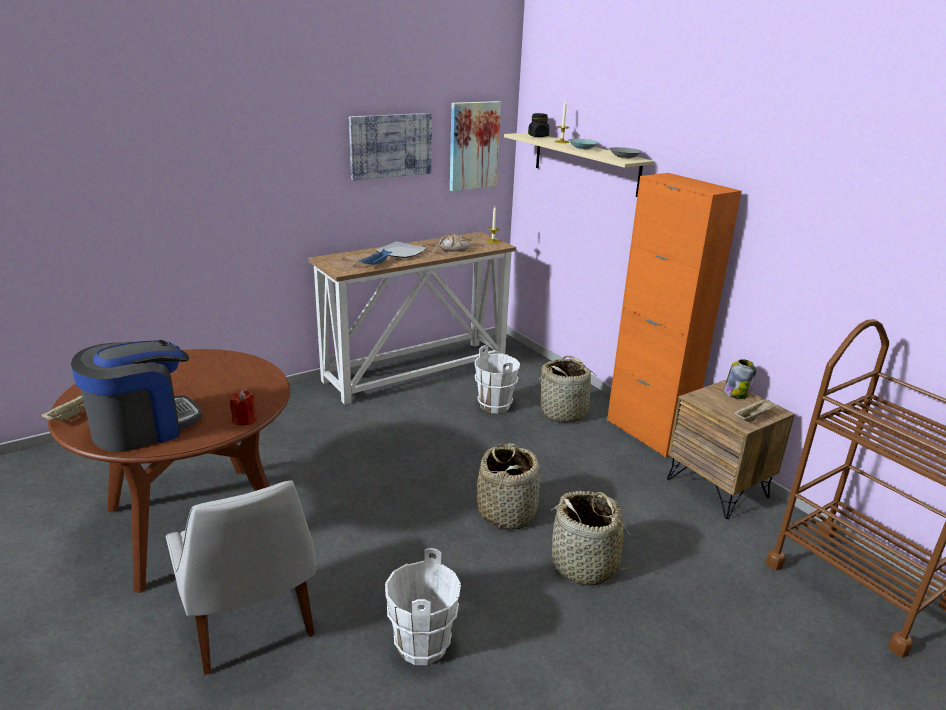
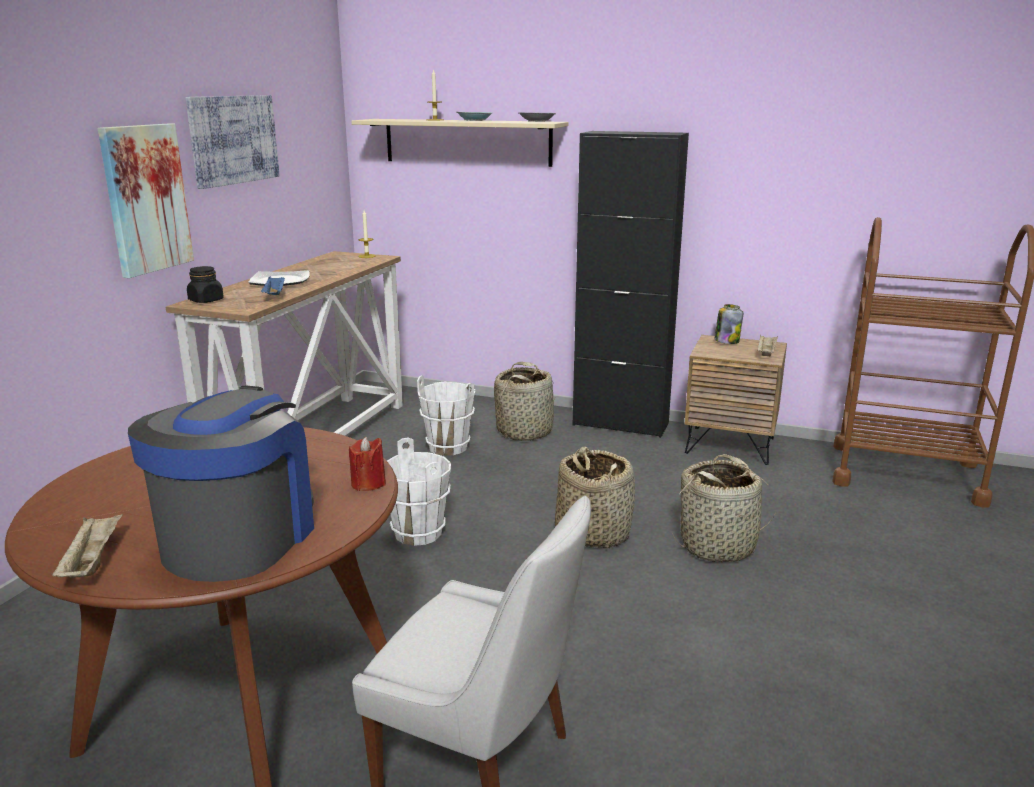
camera: 35 degrees left, 5 degrees down
(421, 645) = (681, 681): white bucket -> white bucket (417, 533)
(454, 248) = (336, 268): bread -> none
(473, 145) = (311, 140): picture -> picture (146, 199)
(538, 136) = (395, 119): black jar -> black jar (206, 300)
(647, 433) = (620, 424): orange cabinet -> black cabinet

